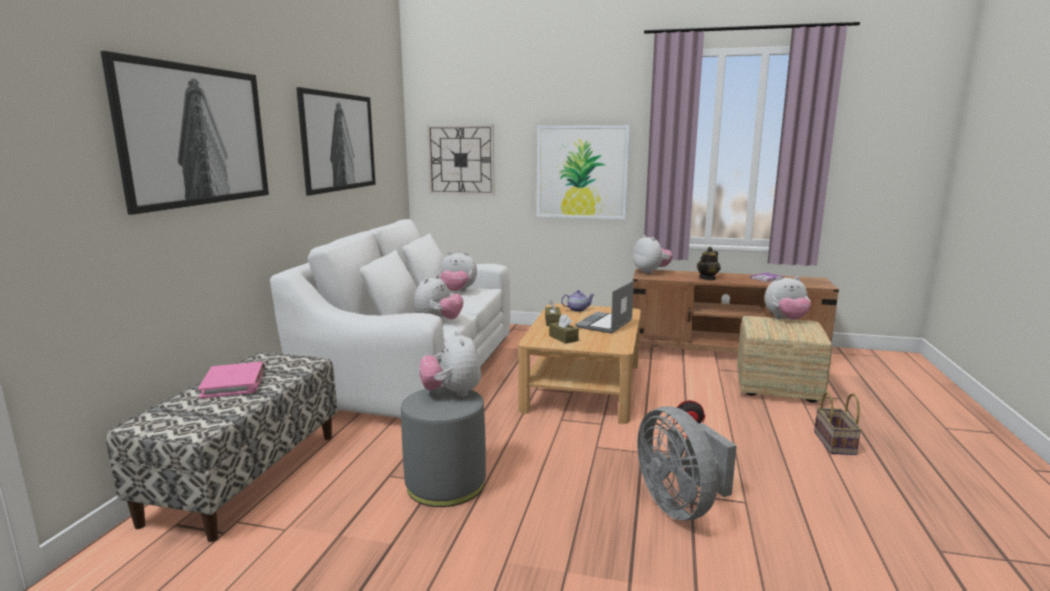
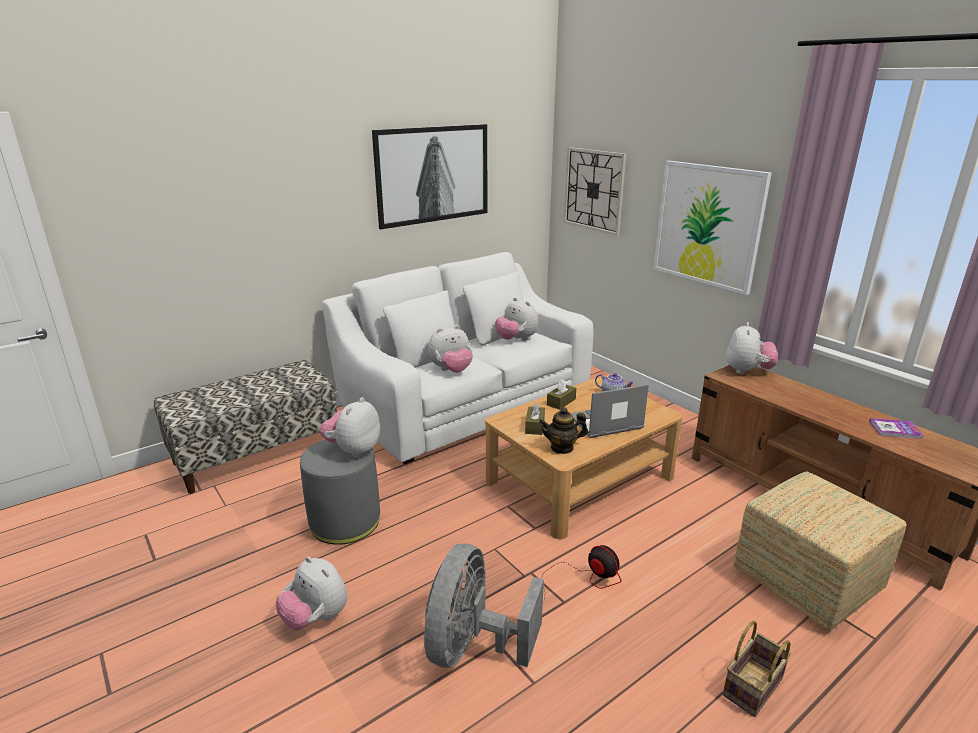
camera: 40 degrees right, 10 degrees up
(195, 136) = (249, 186): picture -> none
(234, 383) = (252, 384): pink book -> none
(708, 278) = (803, 403): teapot -> teapot (562, 448)
(785, 320) = (848, 500): plush toy -> plush toy (316, 618)

